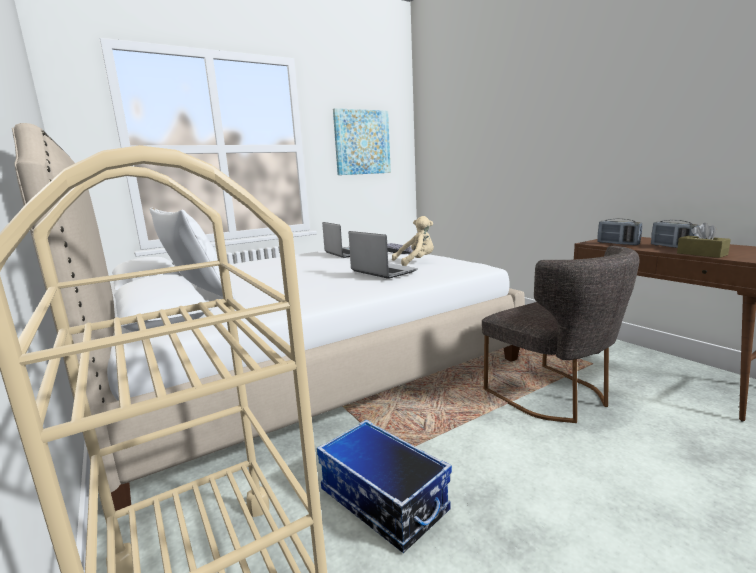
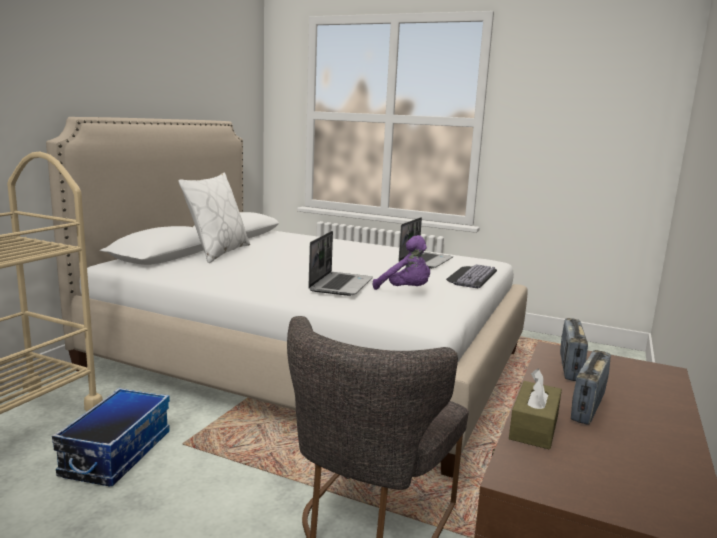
camera: 55 degrees right, 0 degrees up
(362, 142) = (578, 119): picture -> none
(416, 262) = (406, 291): beige plush toy -> purple plush toy

